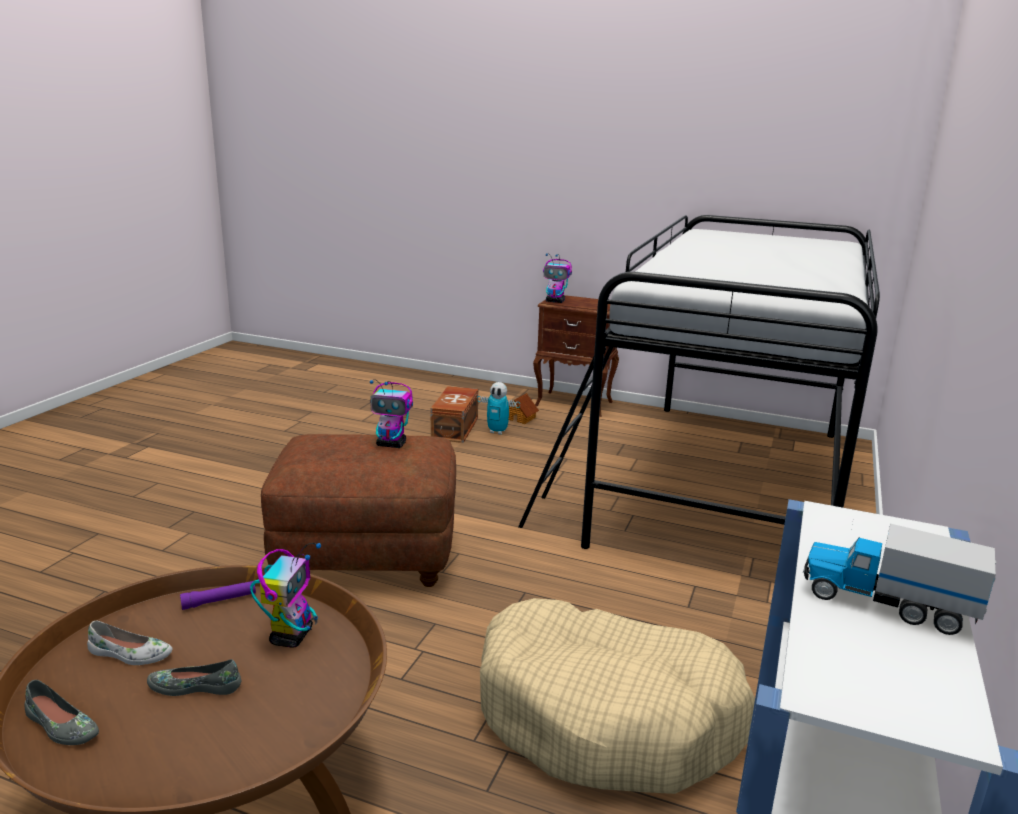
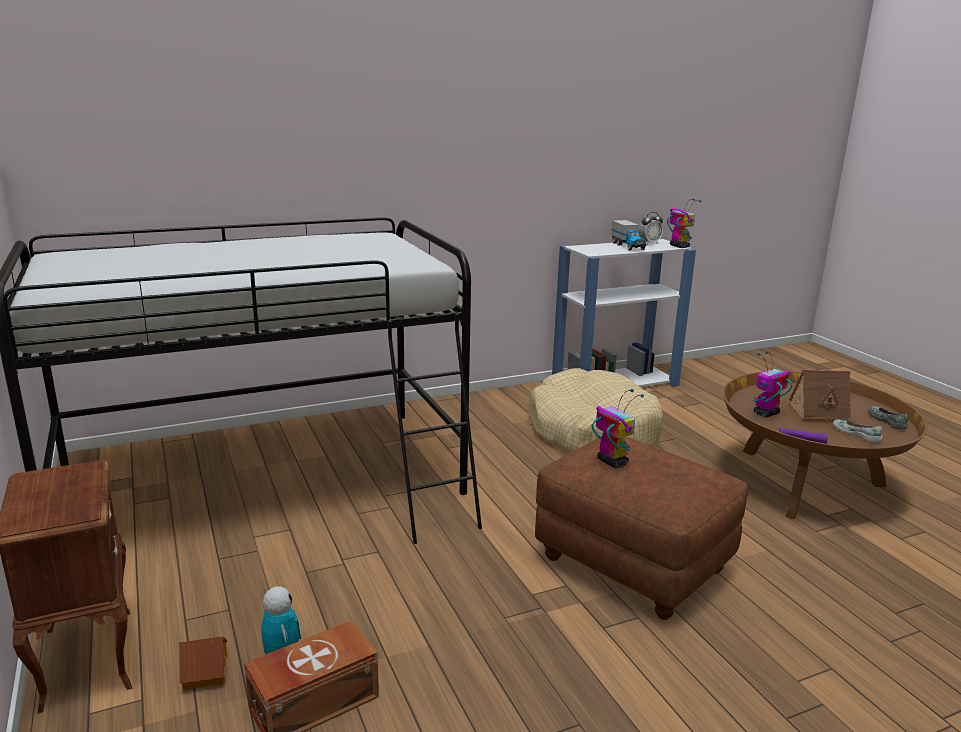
camera: 135 degrees left, 0 degrees up
(195, 686) = (821, 413): grey shoe -> toy house
(555, 301) = (76, 511): toy robot -> toy robot (679, 246)
(912, 668) = (649, 243): none -> alarm clock

